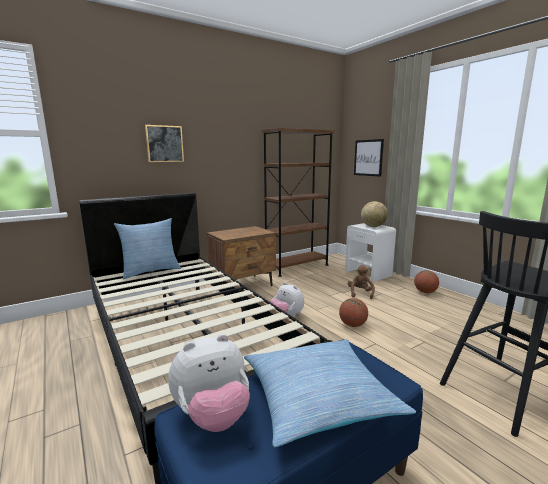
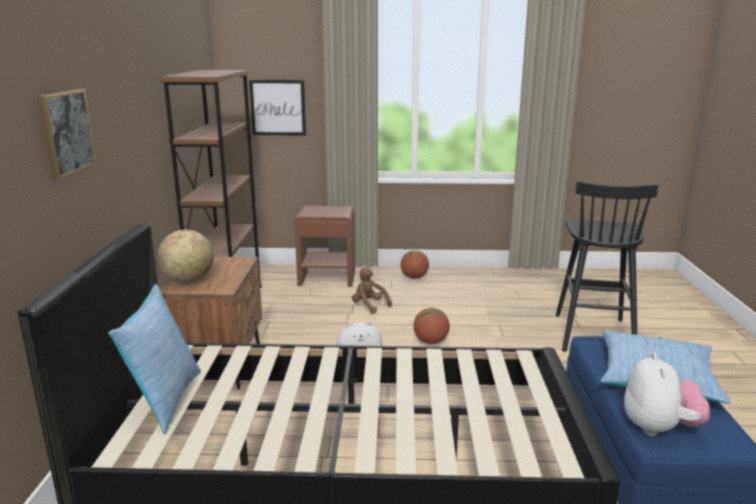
camera: 55 degrees left, 5 degrees up
(368, 273) = (327, 278): white nightstand -> brown nightstand
(373, 226) = (328, 211): globe -> globe (188, 280)

